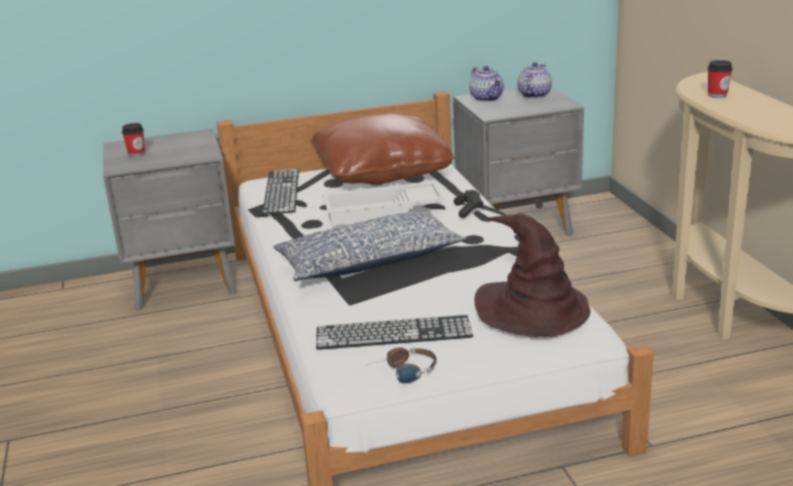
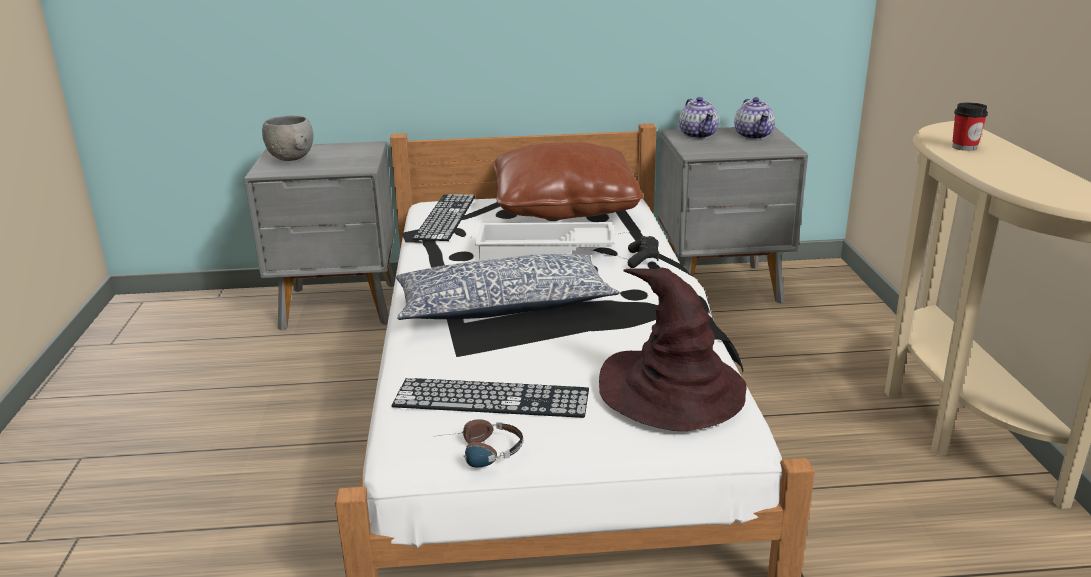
camera: 10 degrees right, 0 degrees up
(136, 154) = (292, 160): cup -> grey bowl
(534, 95) = (754, 136): teapot -> teapot turned 135 degrees clockwise

